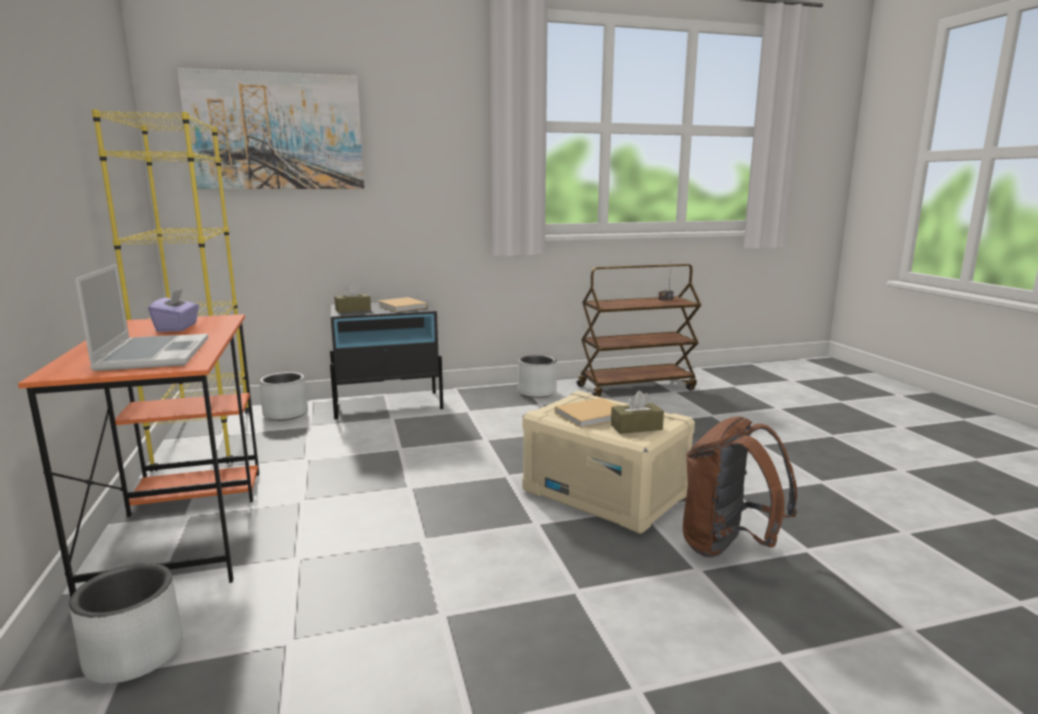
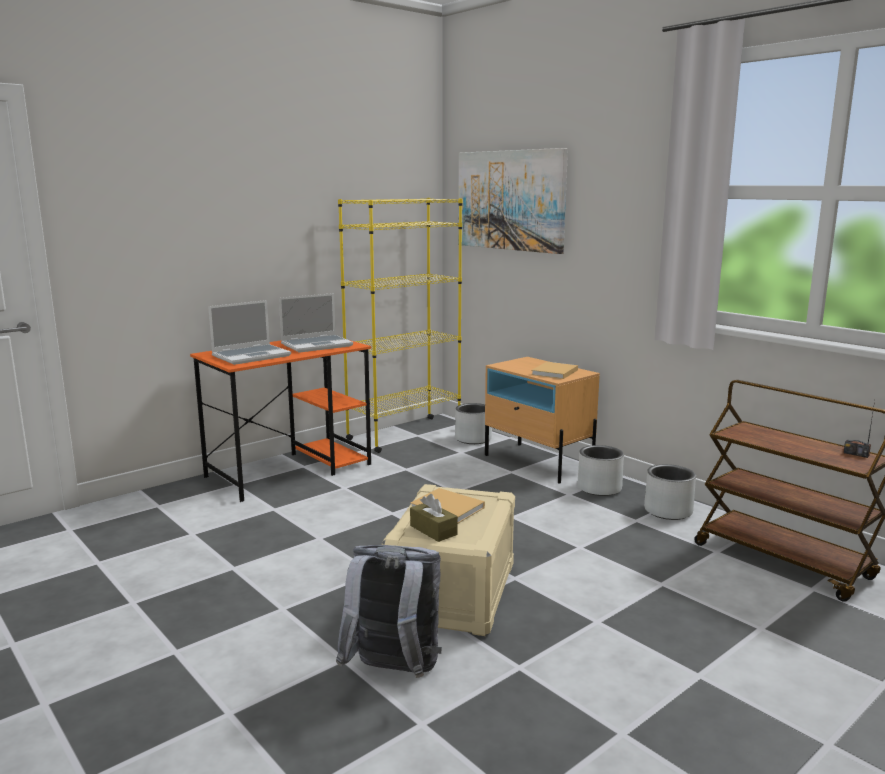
camera: 65 degrees right, 0 degrees up
(134, 654) = (171, 504): grey planter -> grey planter (599, 488)
(177, 327) = (317, 345): purple tissue box -> laptop
(353, 310) = (517, 364): brown tissue box -> none
(388, 405) = (538, 462): black nightstand -> beige nightstand
(728, 547) = (393, 672): brown backpack -> grey backpack

